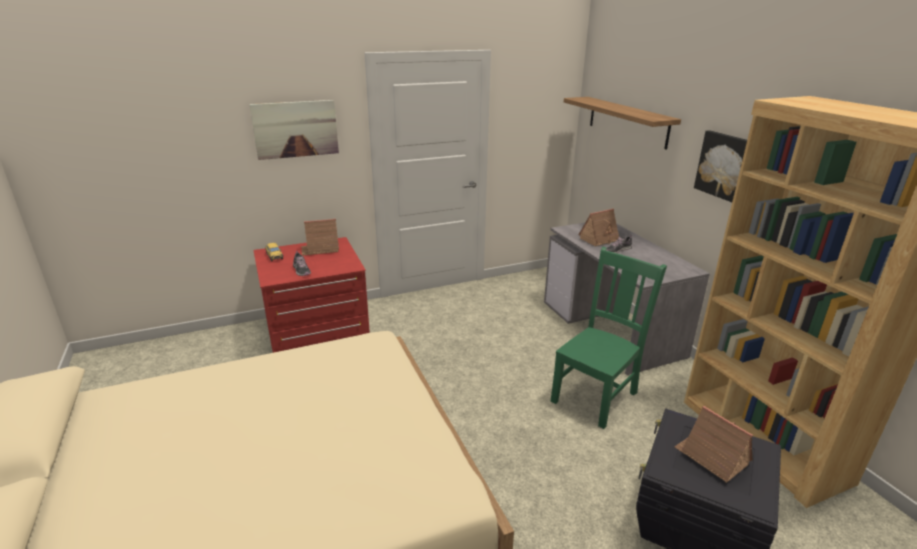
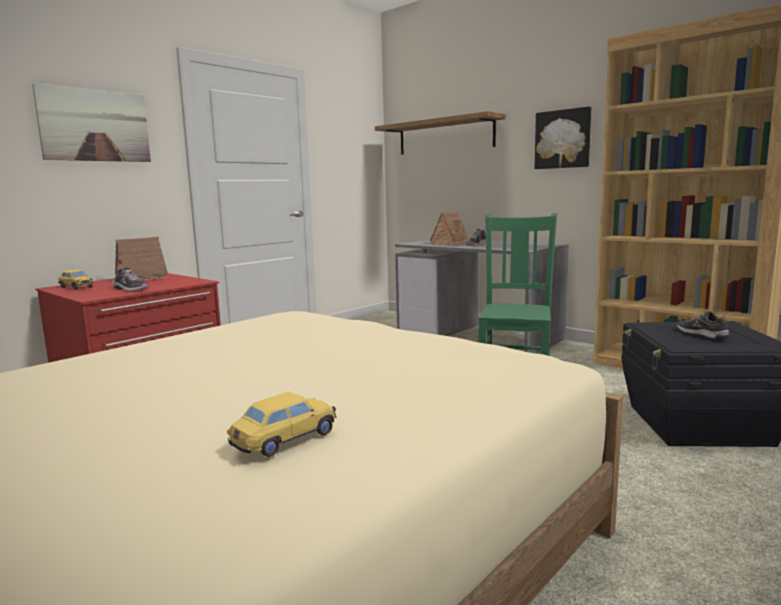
camera: 25 degrees left, 15 degrees down
(226, 526) = (285, 440): none -> toy car
(711, 457) = (702, 334): toy house -> shoe

